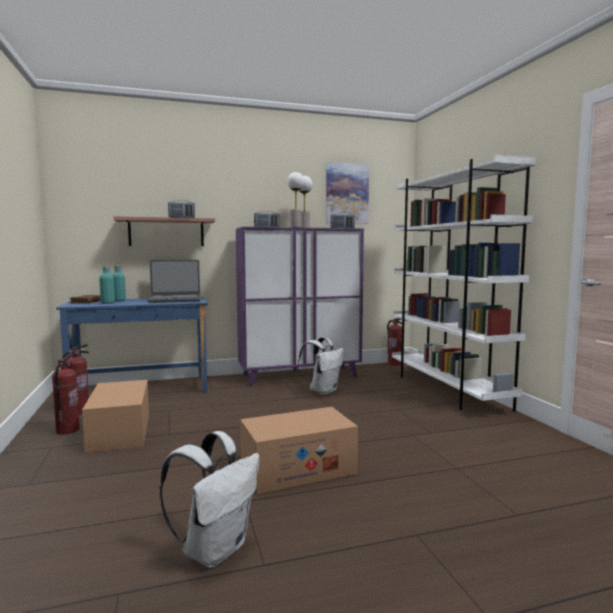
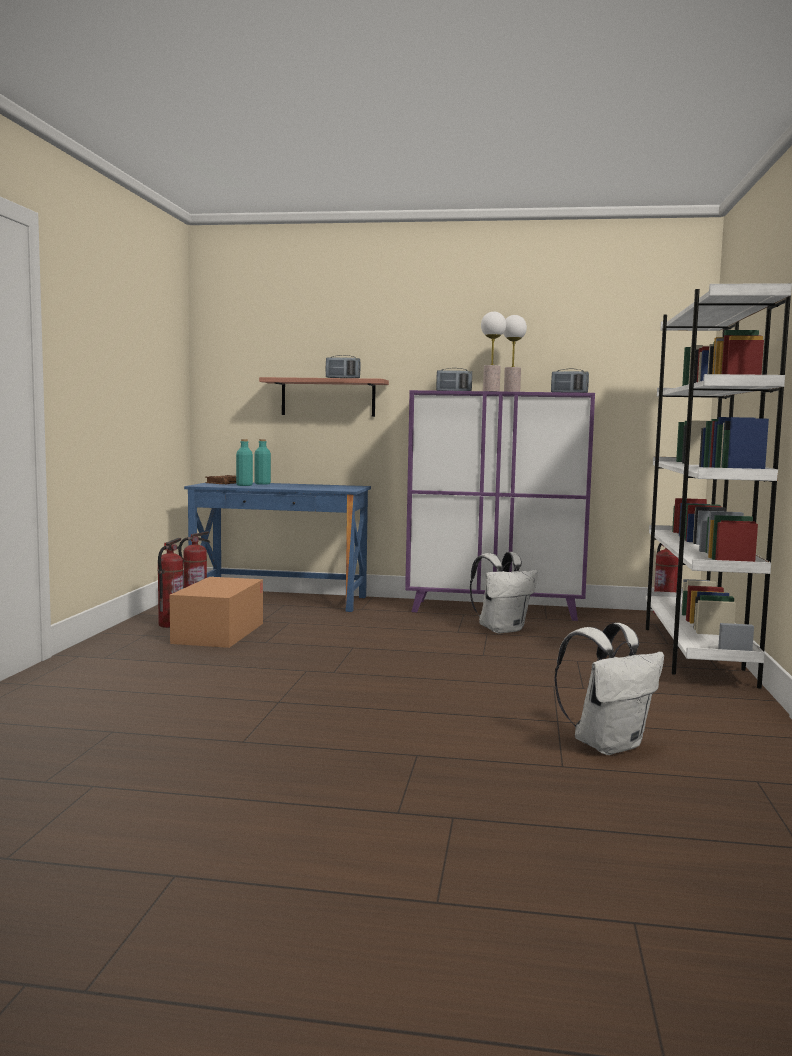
camera: 25 degrees right, 0 degrees up
(175, 300) = (326, 487): laptop -> none
(215, 549) = (213, 724): white backpack -> white backpack (608, 745)
(298, 469) = (364, 689): cardboard box -> none
(346, 193) = (593, 338): picture -> none

